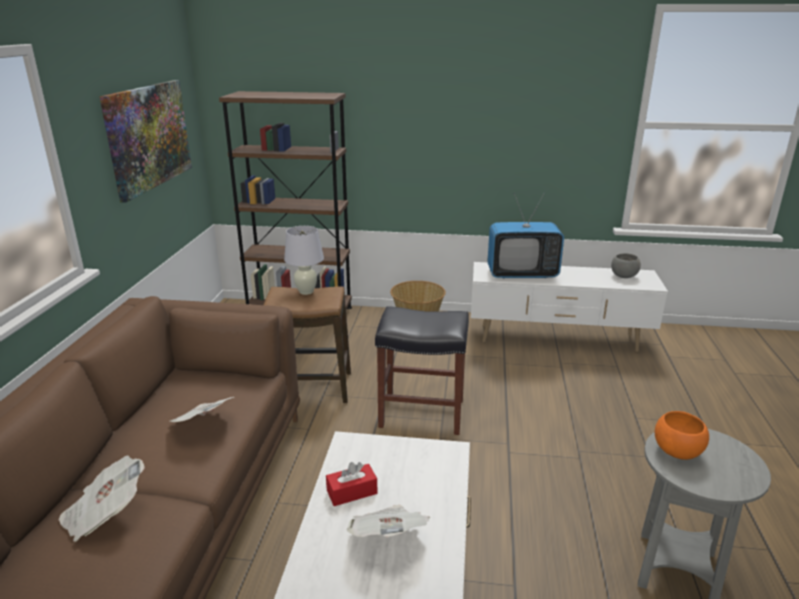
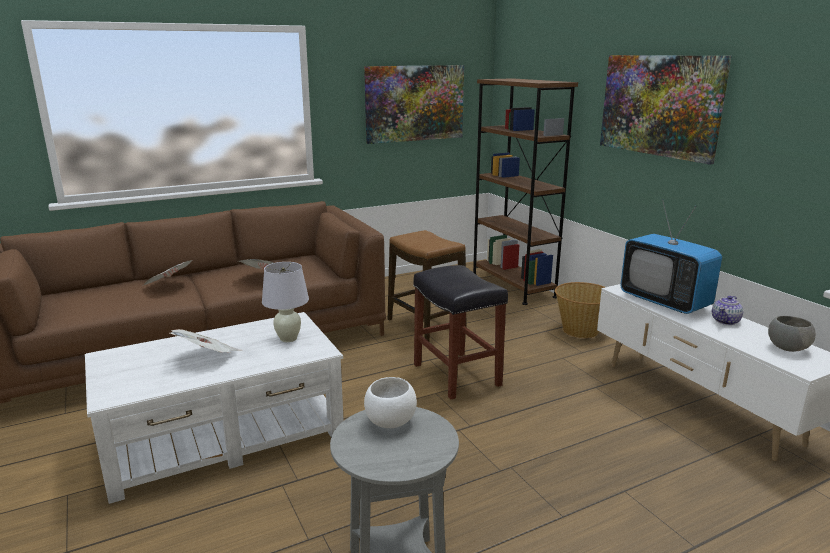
camera: 55 degrees right, 5 degrees down
(306, 291) = (436, 239): white table lamp -> white table lamp (288, 339)
(352, 492) = (243, 334): red tissue box -> none
(449, 111) = (659, 105): none -> picture
(571, 272) = (725, 321): none -> teapot
(677, 452) = (389, 422): orange bowl -> white bowl

